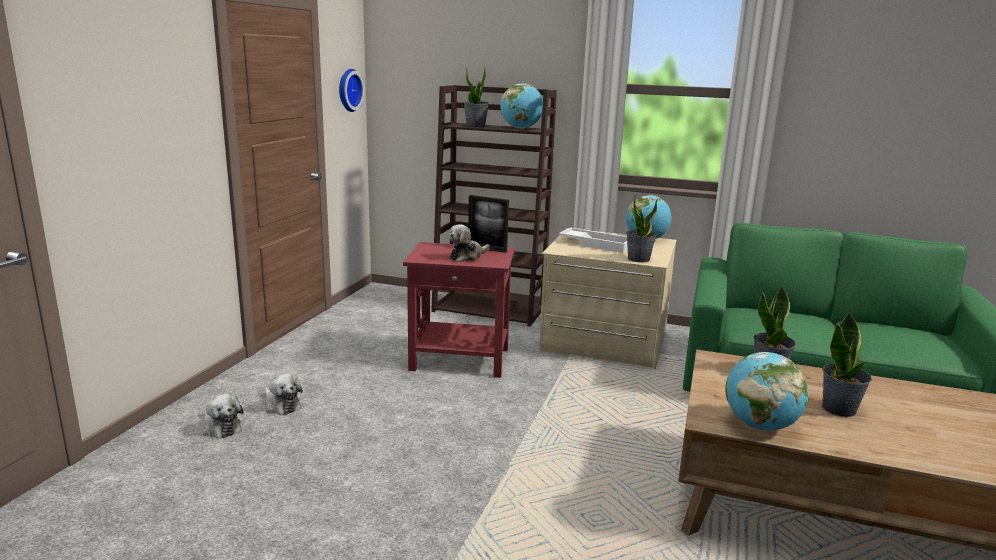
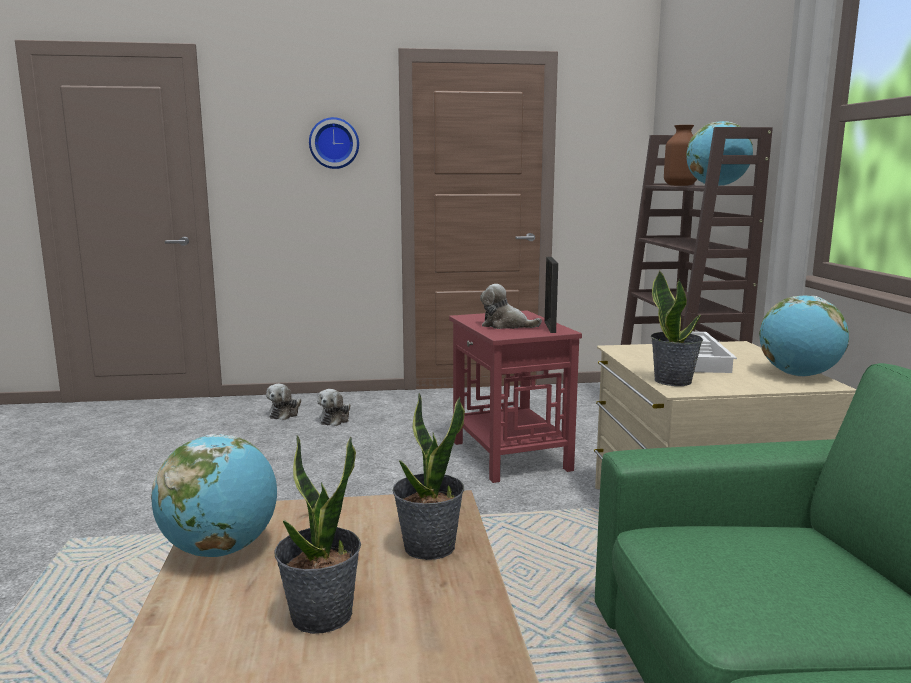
camera: 65 degrees right, 5 degrees down
(348, 90) = (609, 150): wall clock -> wall clock (334, 143)
(476, 126) = (679, 185): potted plant -> brown vase

